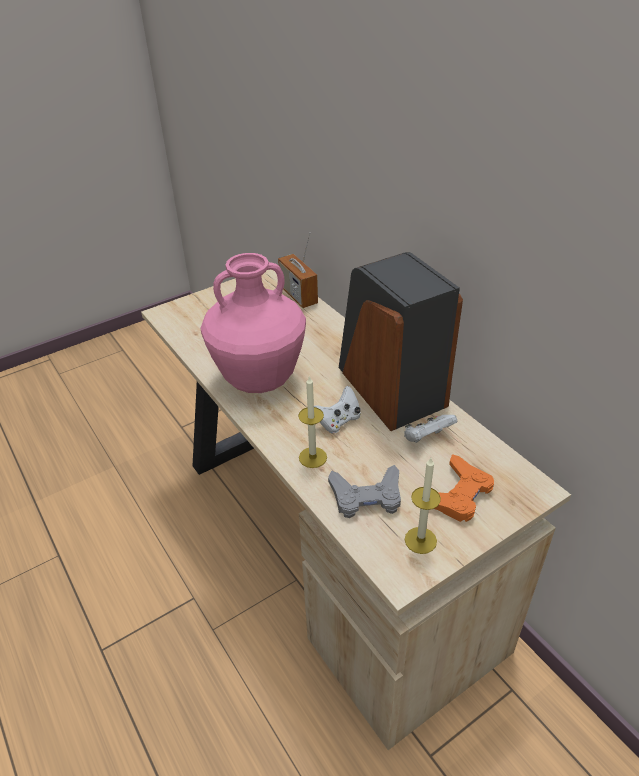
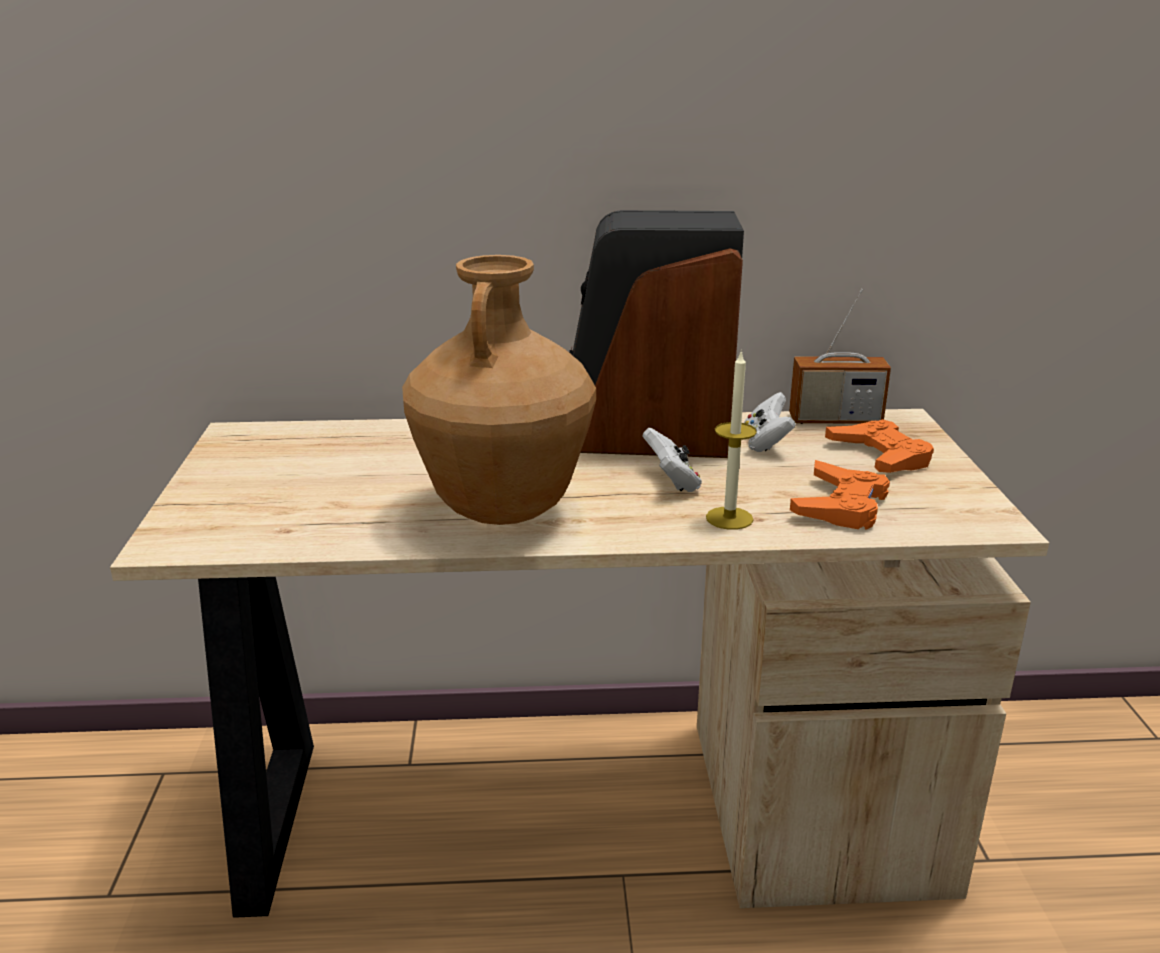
camera: 60 degrees left, 15 degrees down
(260, 380) = (503, 509): pink vase -> brown vase
(298, 295) = (333, 429): radio -> radio (835, 420)
(366, 496) = (840, 505): grey game controller -> orange game controller
(420, 540) = (942, 497): candle -> none

